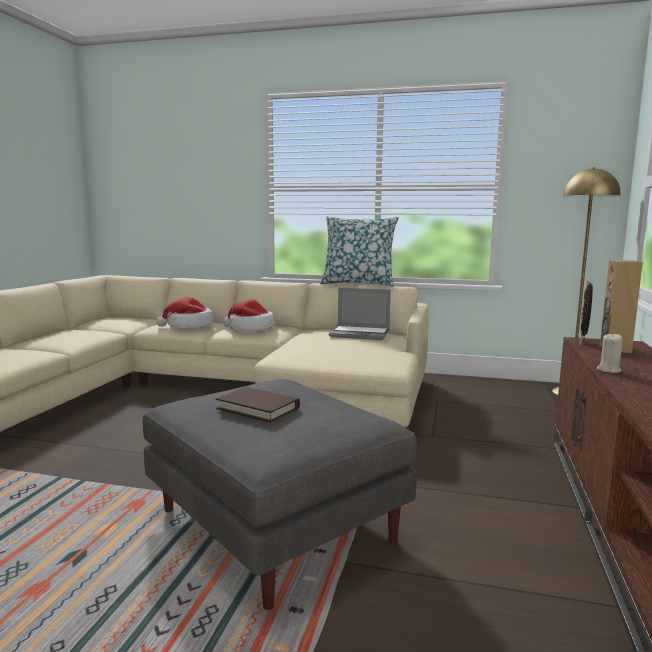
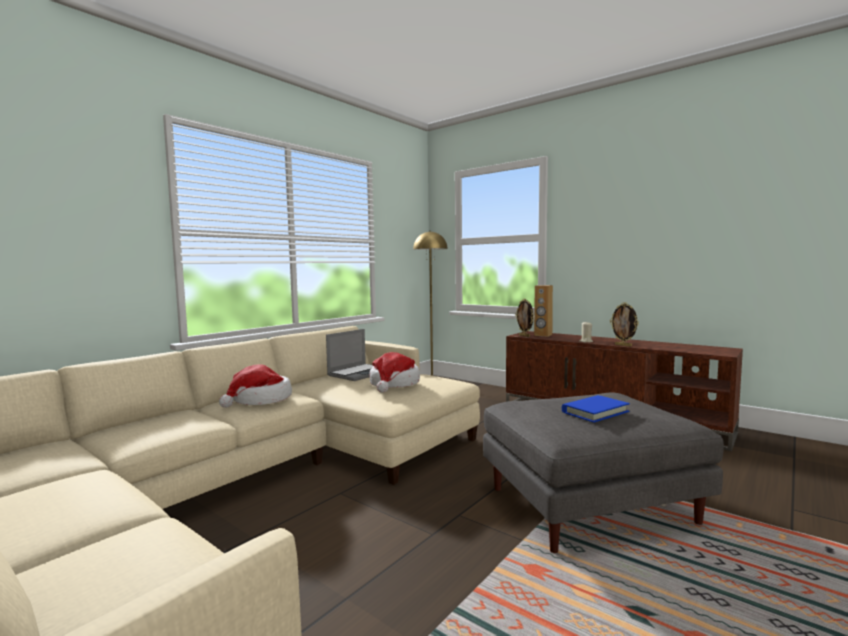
camera: 65 degrees left, 5 degrees down
(189, 326) = (179, 422): hat -> hat (394, 384)
(258, 408) = (595, 412): brown book -> blue book
(358, 284) = (306, 331): pillow -> none
(620, 390) = (623, 345): none -> picture frame

